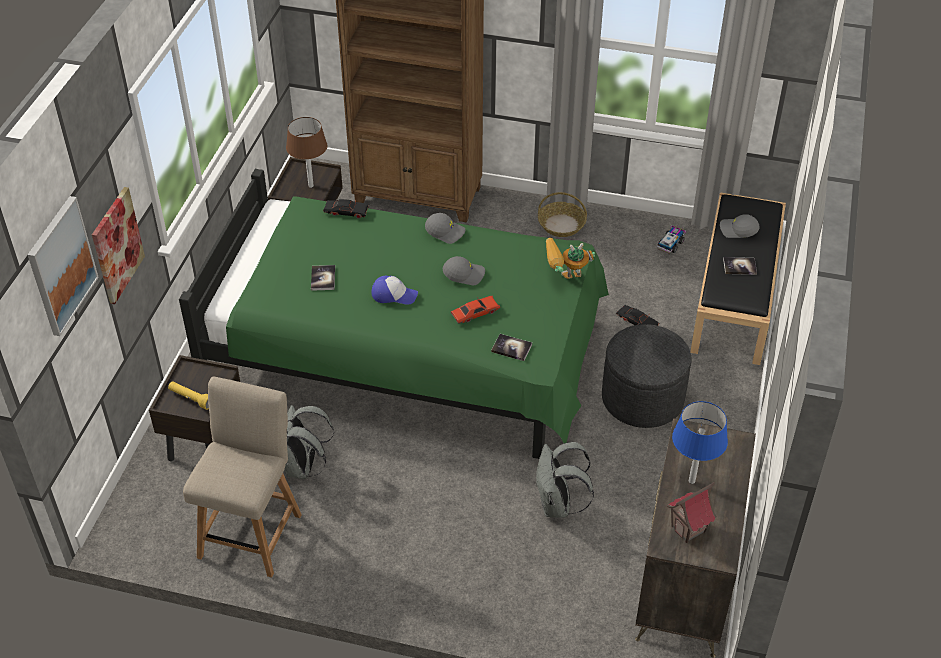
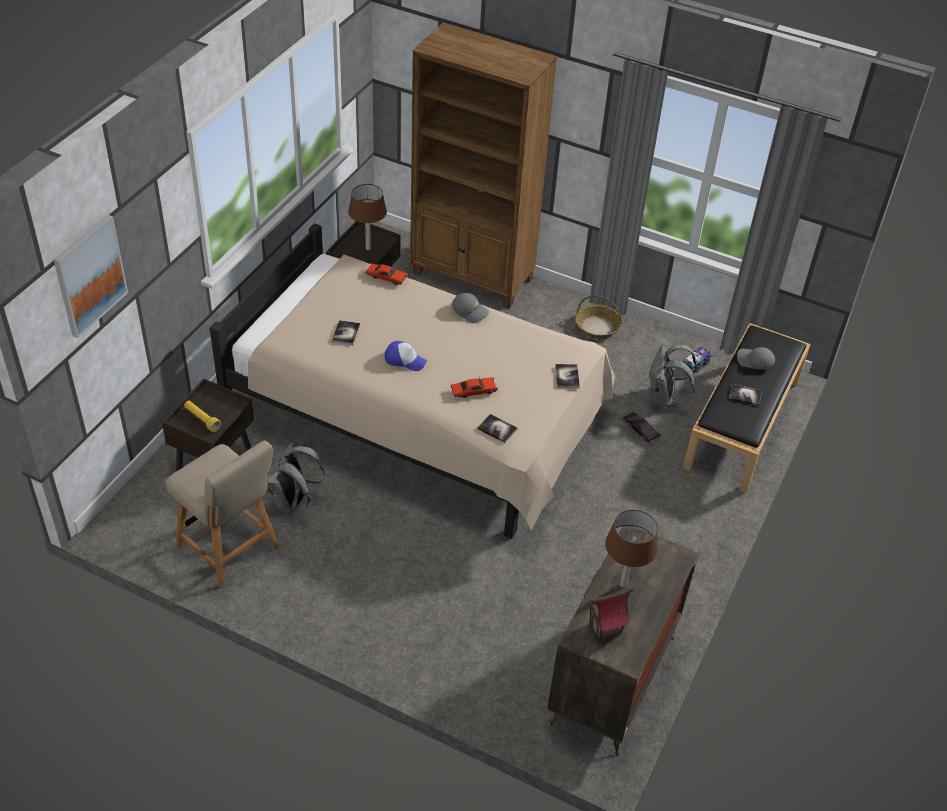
camera: 10 degrees right, 0 degrees up
(117, 245) = (154, 268): picture -> none
(252, 531) = (230, 550): beige chair -> beige chair turned 105 degrees clockwise
(346, 212) = (386, 277): black toy car -> red toy car
(409, 356) = (419, 420): green bed -> beige bed
(464, 274) = (475, 353): grey cap -> none
(558, 505) = (514, 584): grey backpack -> grey backpack (663, 399)
(565, 280) = (567, 376): toy robot -> book
(642, 398) = (624, 502): grey ottoman -> none
(691, 481) = (623, 585): blue table lamp -> brown table lamp

